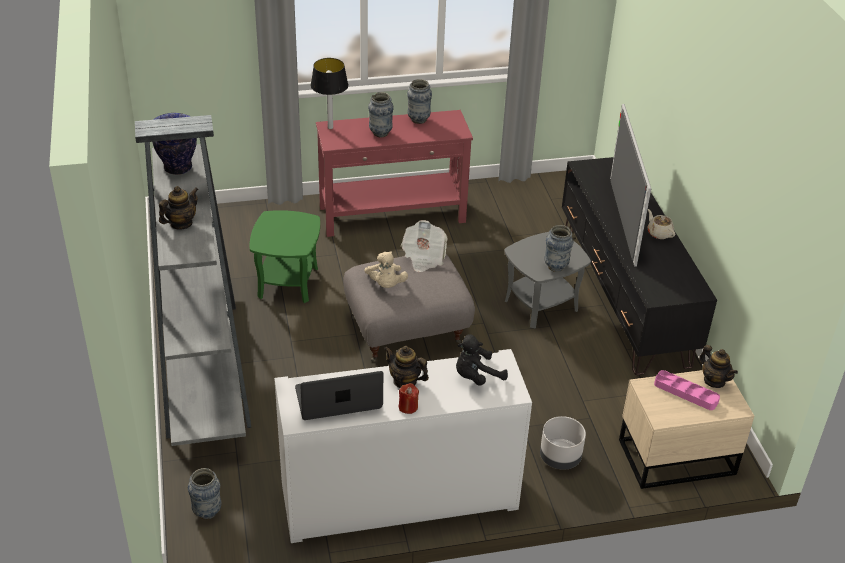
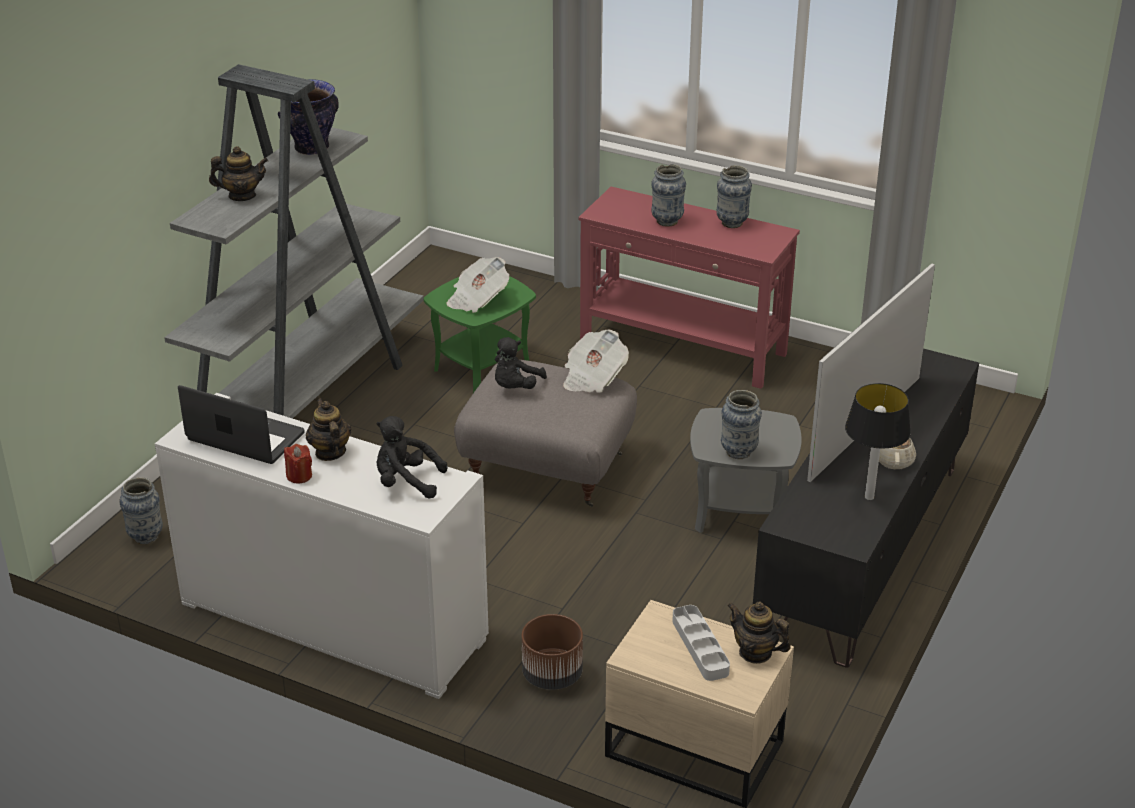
camera: 40 degrees right, 5 degrees down
(287, 235) = (477, 300): none -> newspaper
(330, 128) = (618, 197): table lamp -> table lamp (869, 497)
(386, 284) = (515, 387): beige plush toy -> black plush toy
(560, 457) = (553, 675): grey planter -> brown planter
(686, 393) = (700, 646): pink tray -> grey tray
(714, 381) = (755, 652): teapot -> teapot turned 120 degrees clockwise

